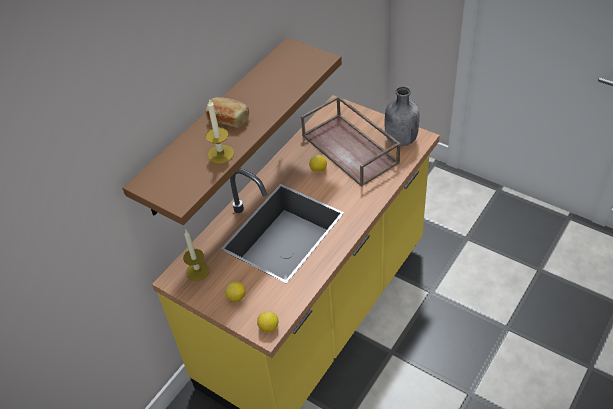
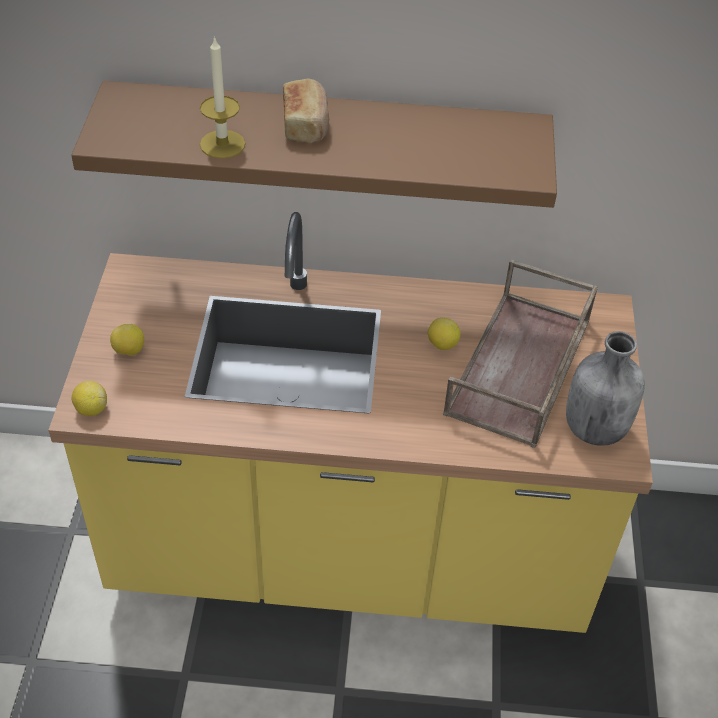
camera: 55 degrees right, 0 degrees up
(197, 271) = (156, 289): candle -> none

